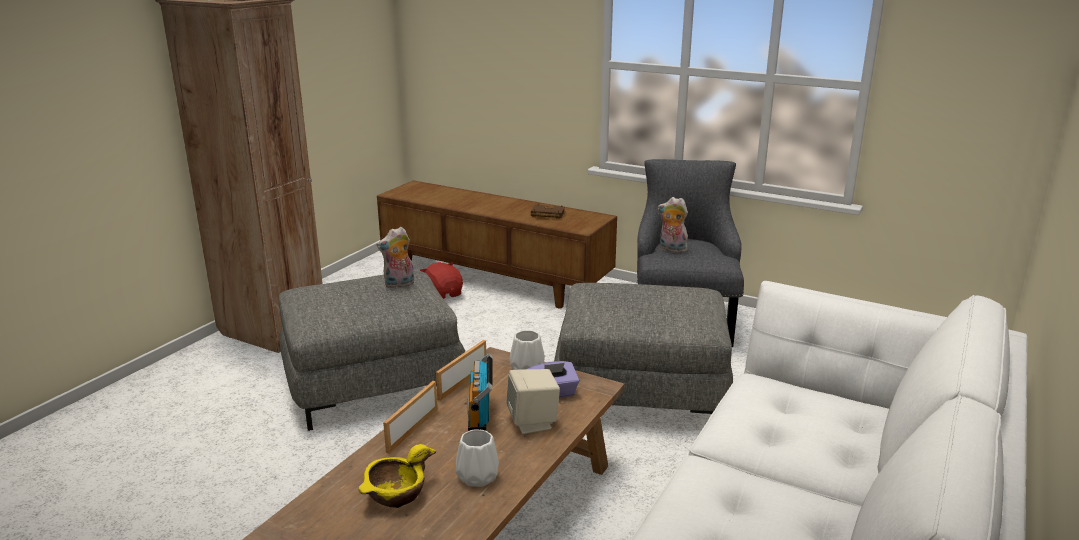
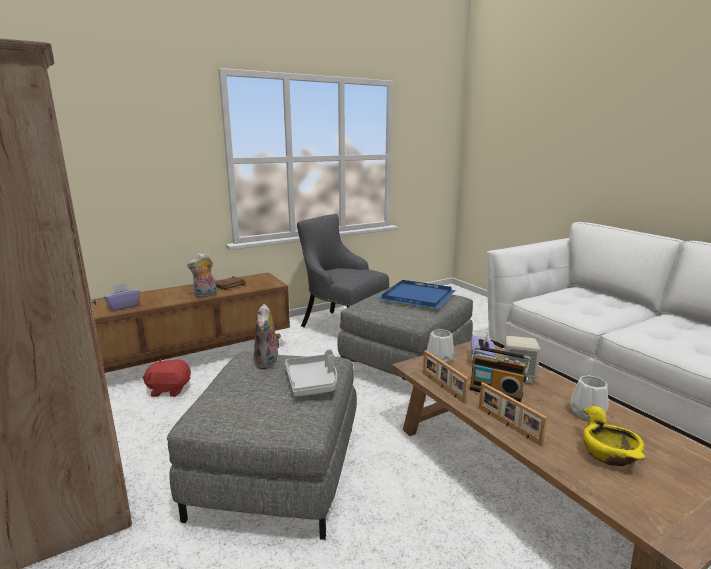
camera: 60 degrees left, 5 degrees down
(377, 310) = (312, 382): none -> grey tray
(445, 200) = (123, 306): none -> purple tissue box
(657, 307) = (417, 297): none -> blue tray
(671, 249) = (341, 275): plush toy -> plush toy (205, 295)

